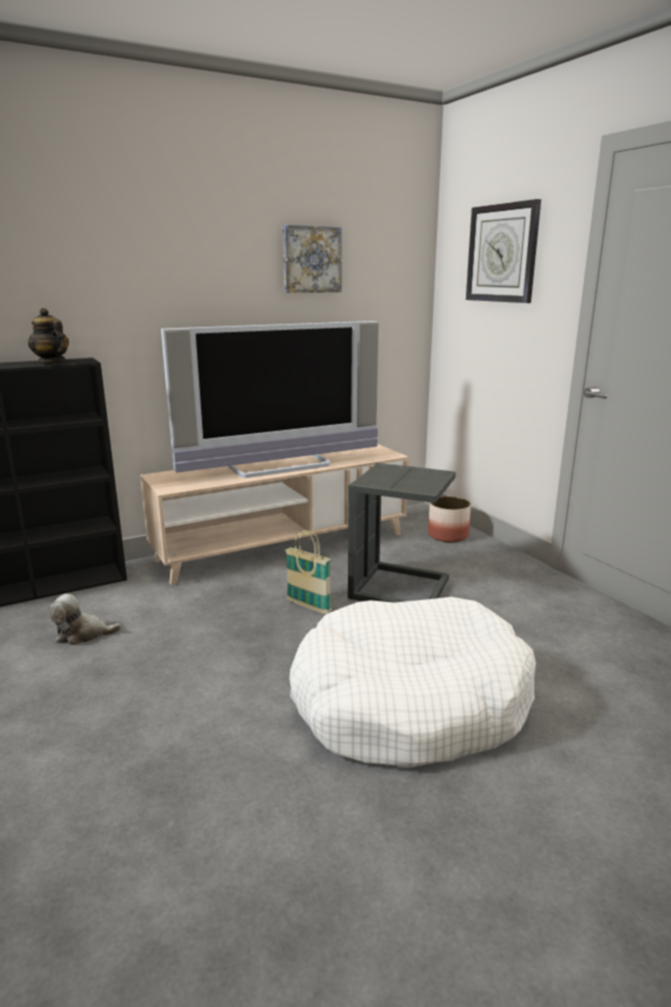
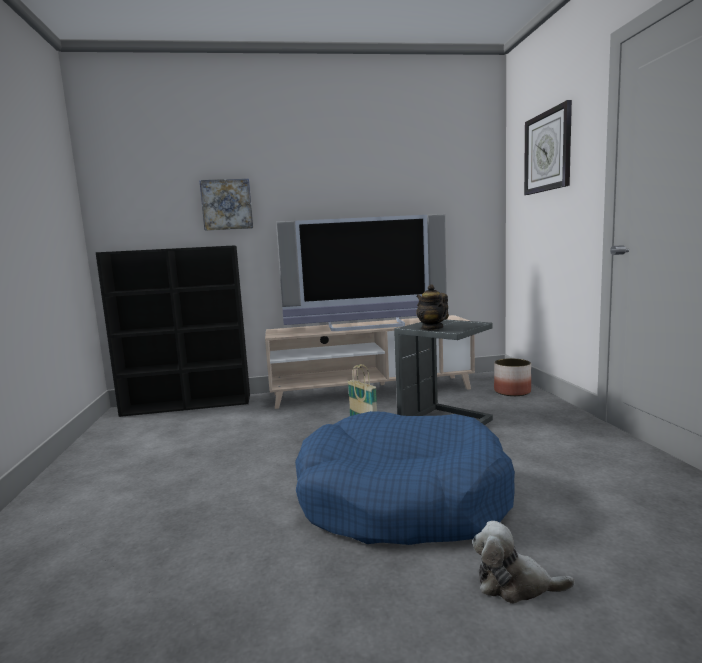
camera: 20 degrees right, 10 degrees down
(51, 363) = (204, 246): teapot -> teapot (432, 328)
(83, 634) = (197, 431): plush toy -> plush toy (515, 584)
(311, 259) = (397, 174): picture -> picture (227, 205)
(409, 703) = (401, 499): white dog bed -> blue dog bed

